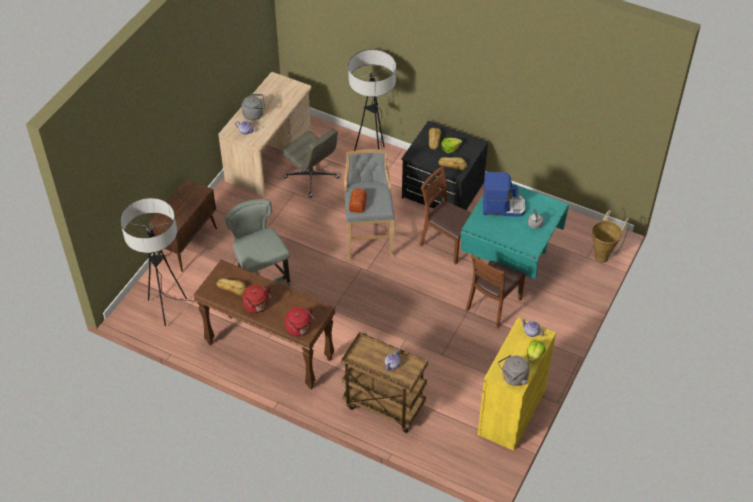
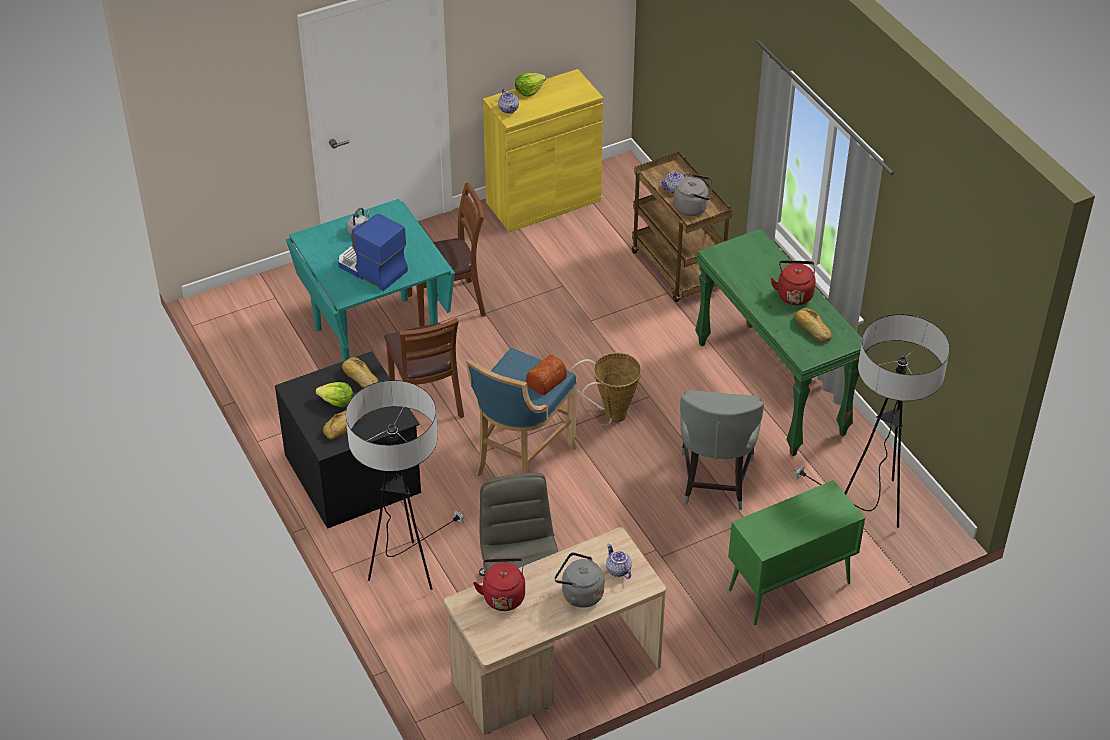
camera: 145 degrees left, 5 degrees down
(188, 244) = (788, 587): brown cabinet -> green cabinet
(268, 352) = (772, 388): brown console table -> green console table
(300, 329) = (760, 247): red kettle -> red kettle (503, 595)
(368, 238) = (520, 461): grey stool -> blue stool
(513, 378) = (573, 84): grey kettle -> grey kettle (693, 207)
(603, 255) = (254, 290): basket -> basket (610, 416)

